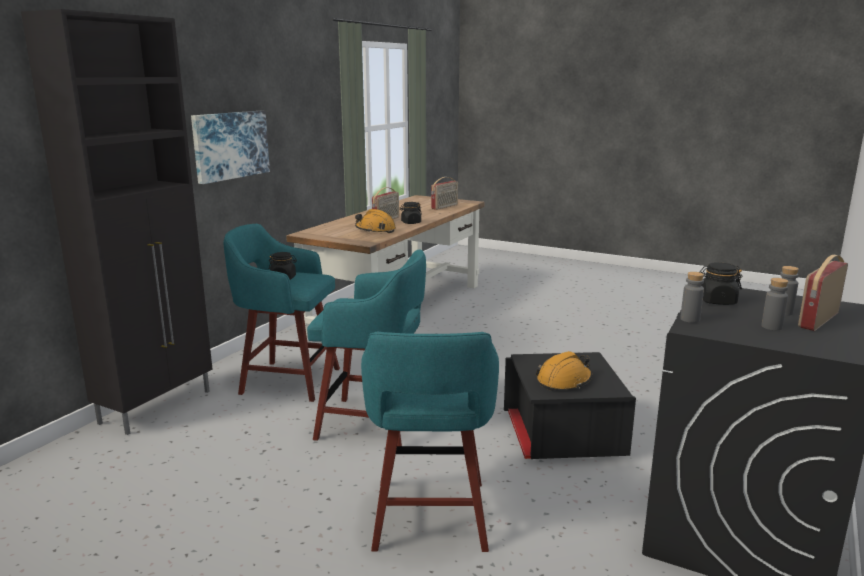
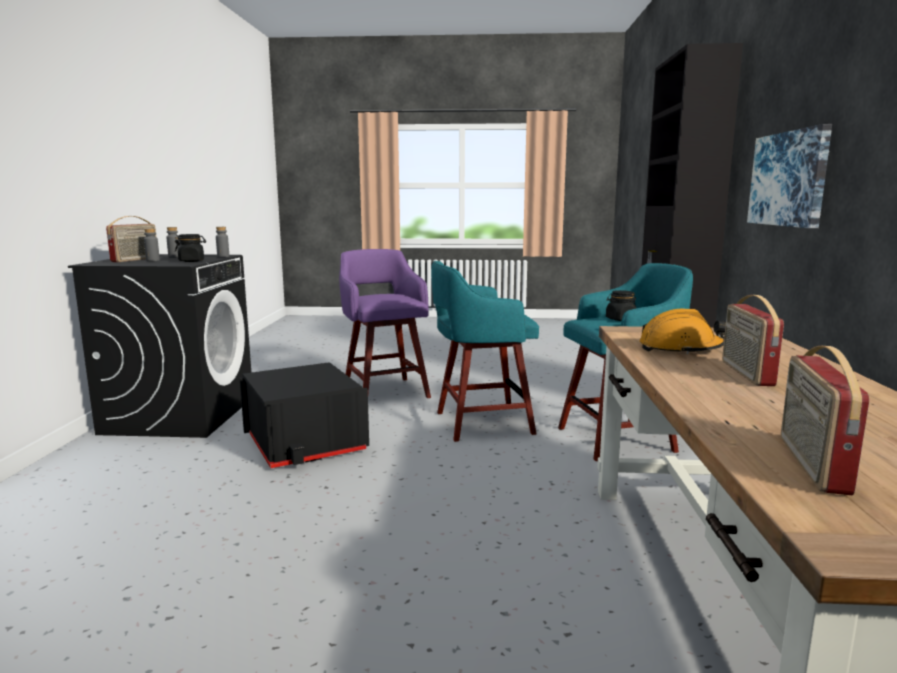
camera: 155 degrees right, 5 degrees down
(411, 222) = (682, 374): black jar -> none
(429, 518) = (385, 391): turquoise stool -> purple stool
(564, 381) = (303, 374): orange hard hat -> none

